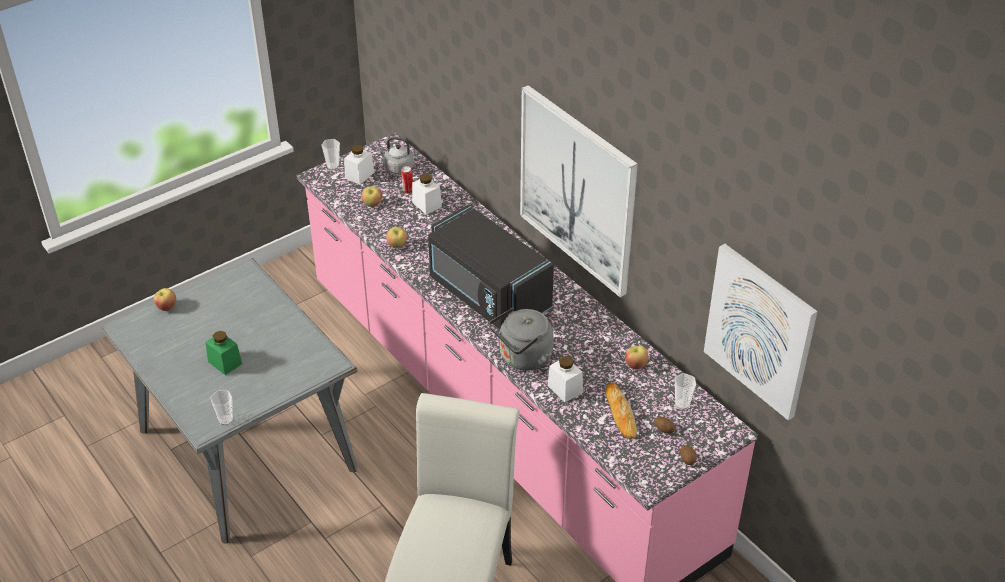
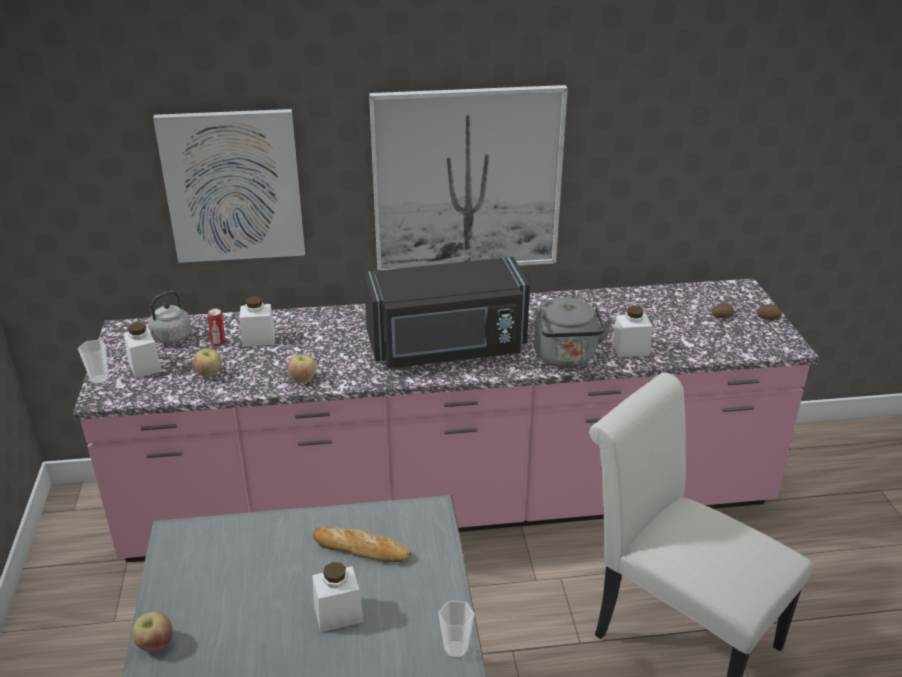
camera: 60 degrees left, 10 degrees down
(225, 362) = (338, 614): green jar -> white jar
(620, 414) = (687, 331): bread -> bread (361, 549)
(635, 364) = (624, 303): apple -> none
(682, 404) = (694, 298): cup -> none
(760, 330) = (745, 167): picture -> picture (233, 186)

